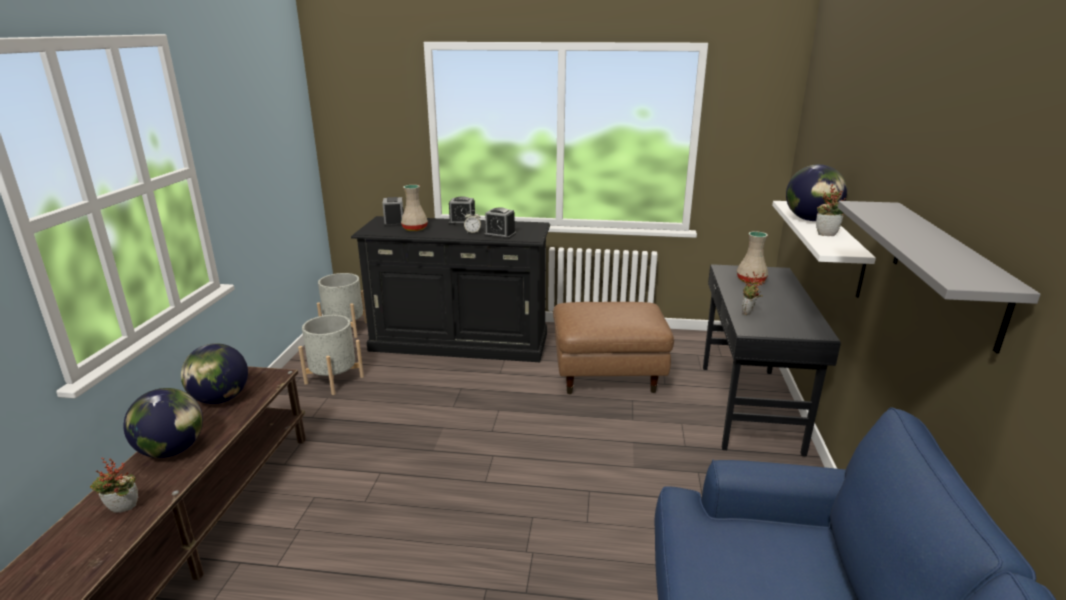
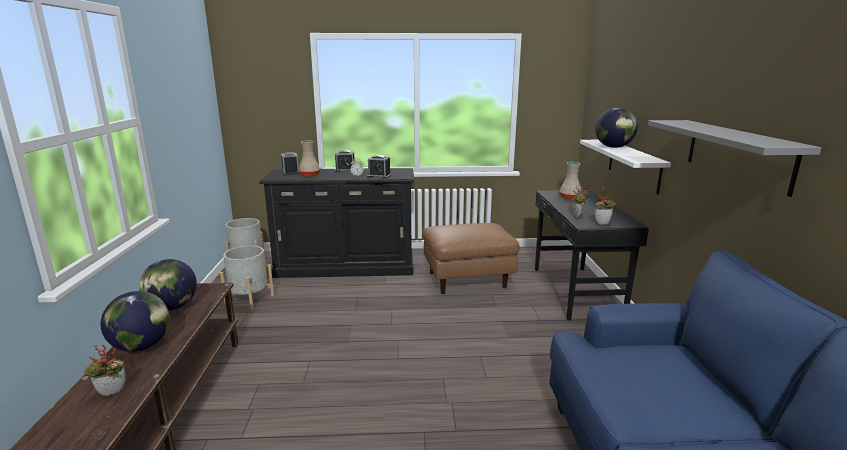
camera: 10 degrees left, 5 degrees down
(827, 234) = (630, 153): potted plant -> potted plant (602, 223)

